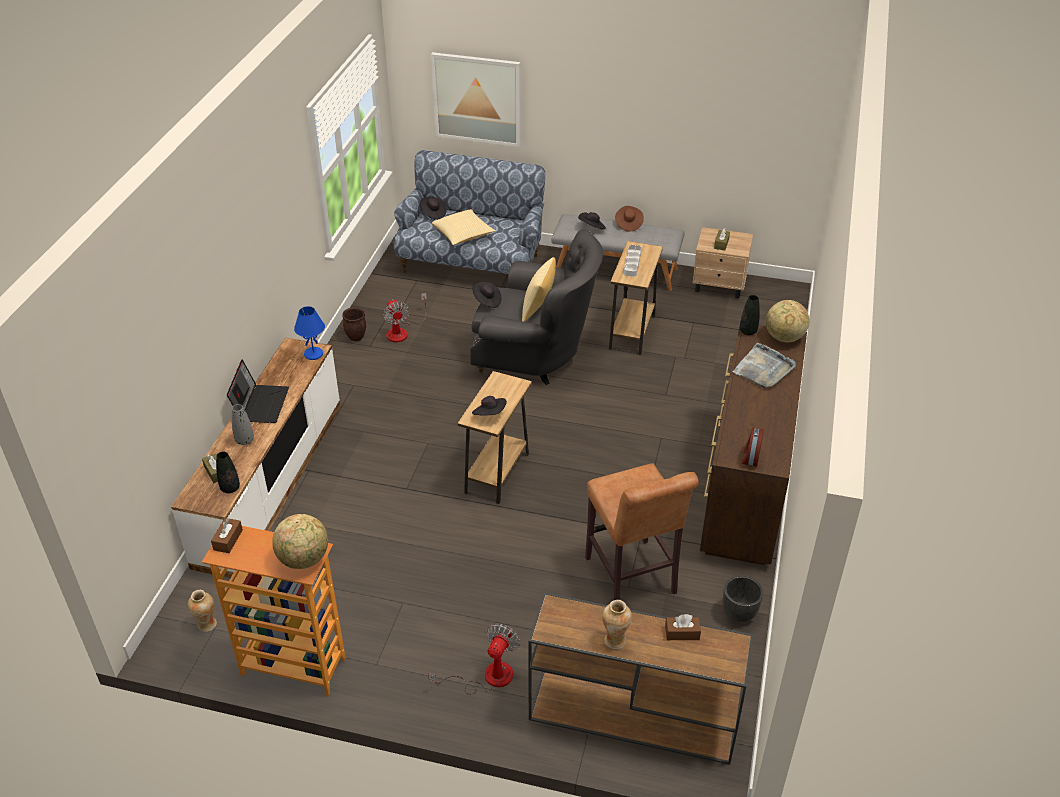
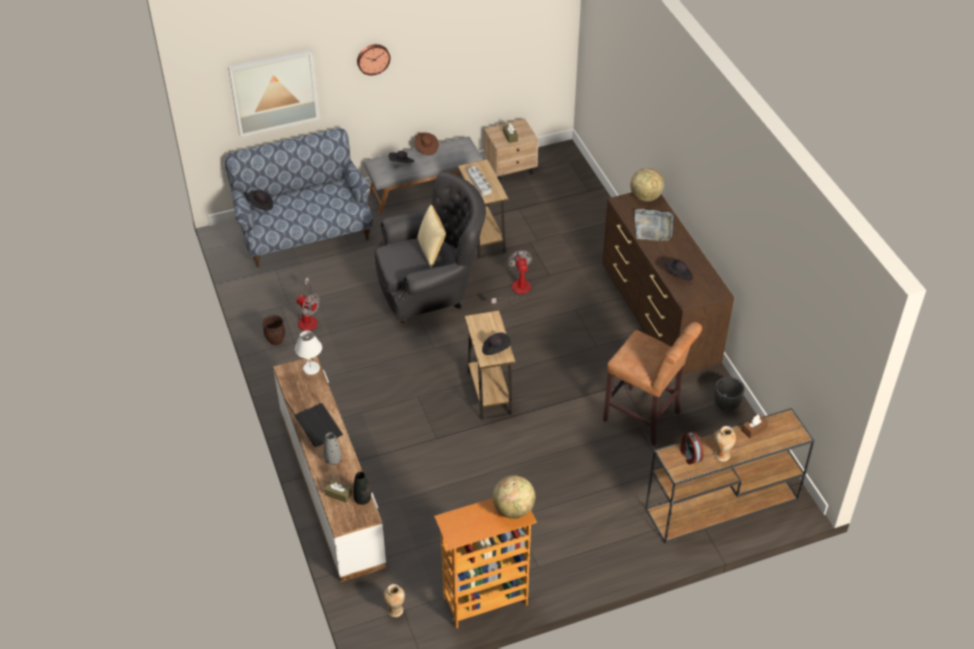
camera: 35 degrees left, 5 degrees up
(228, 540) = (449, 526): brown tissue box -> none
(314, 354) = (311, 368): blue table lamp -> white table lamp
(463, 235) = (306, 214): pillow -> none
(487, 301) = (387, 262): black hat -> black hat (678, 275)
(487, 677) = (615, 533): fan -> fan (516, 291)
(586, 97) = (373, 58): none -> wall clock
(748, 331) = (619, 203): black vase -> none
(750, 457) = (700, 294): alarm clock -> alarm clock (689, 455)

